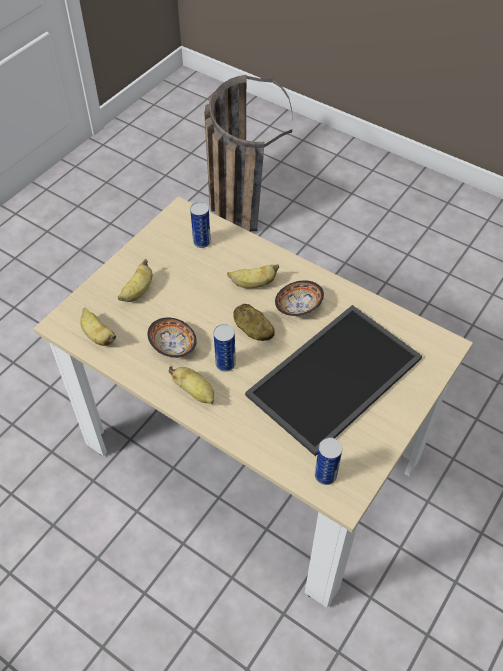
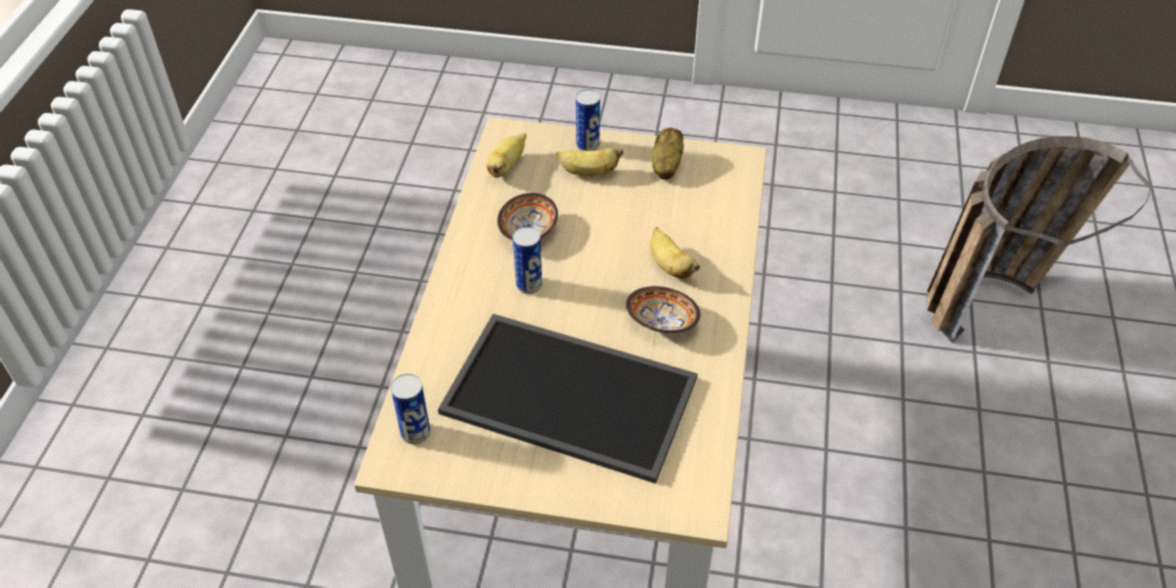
camera: 65 degrees right, 5 degrees down
(195, 392) = (474, 273): banana -> none
(202, 242) = (704, 196): can -> can (588, 146)
(253, 331) = (594, 292): potato -> potato (666, 165)

